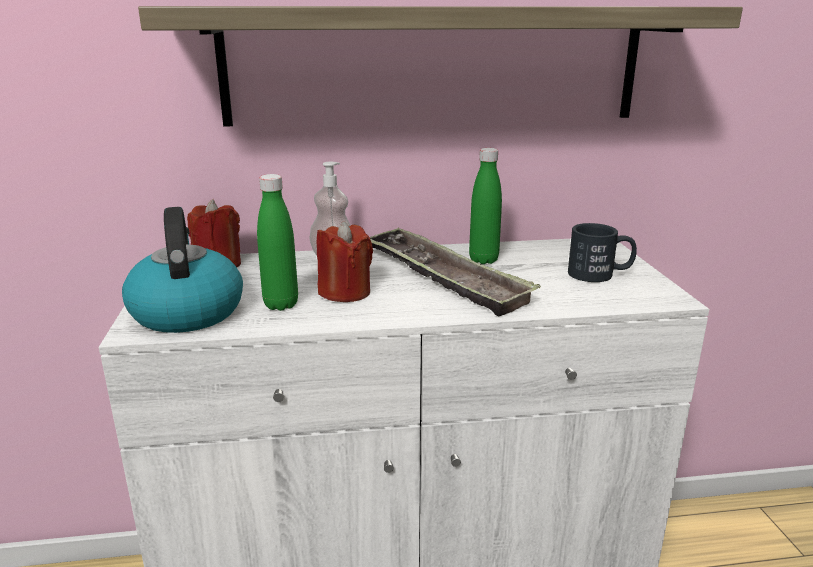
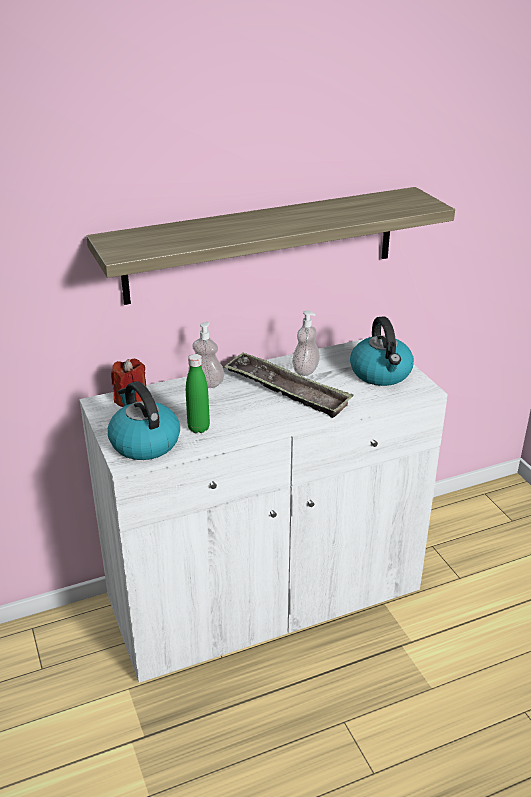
camera: 15 degrees left, 10 degrees up
(345, 292) = (232, 412): red candle -> none
(483, 260) = (305, 370): green bottle -> soap dispenser
(600, 274) = (381, 374): black mug -> kettle

